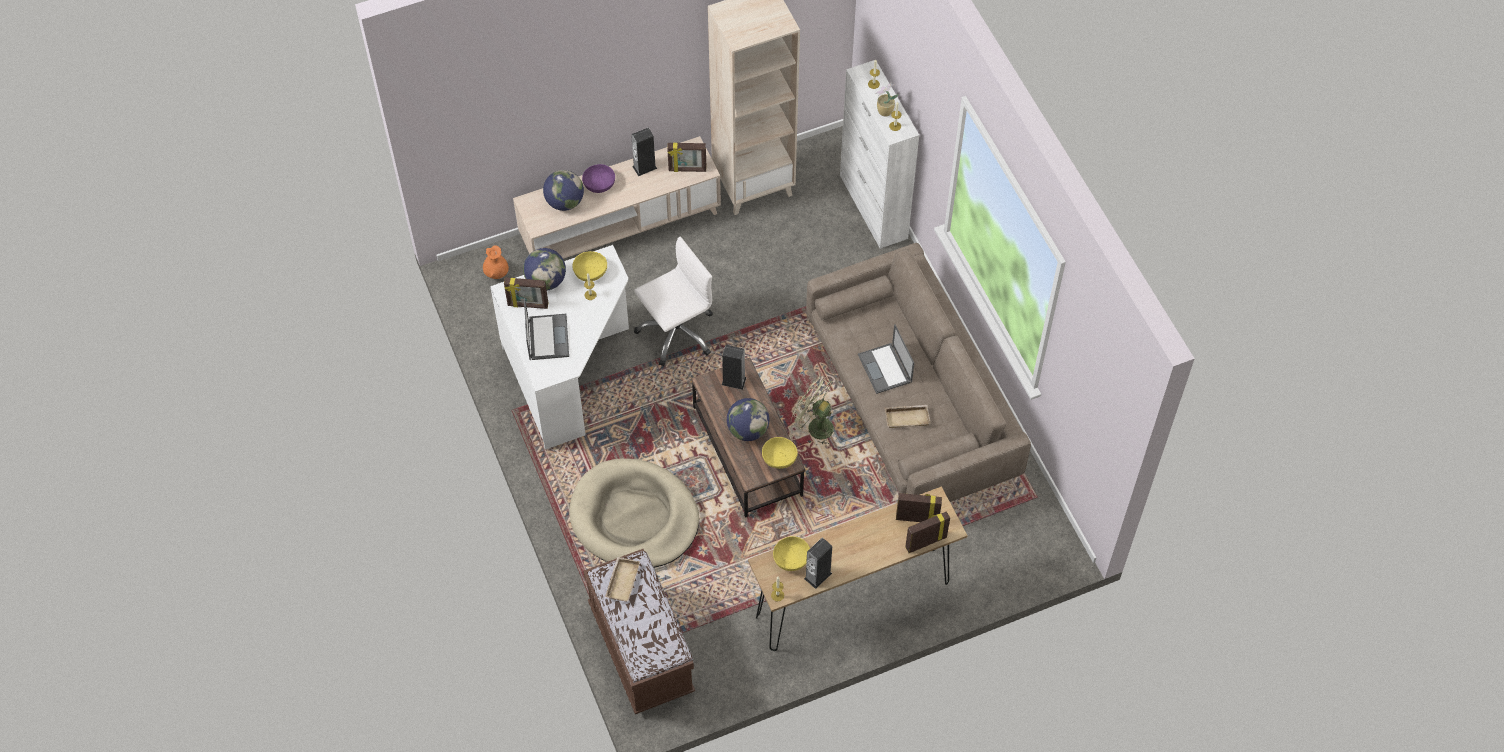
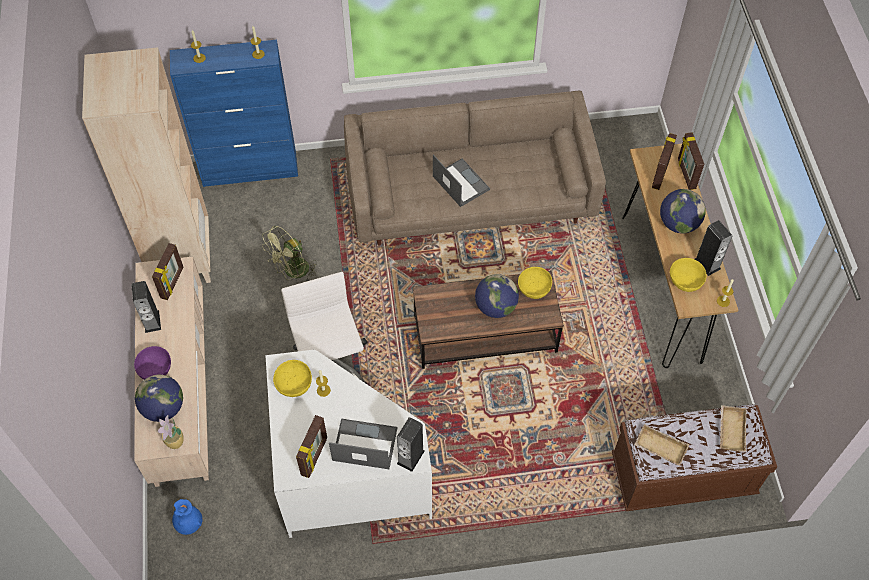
camera: 75 degrees left, 0 degrees up
(496, 273) = (189, 524): orange vase -> blue vase
(546, 281) = (289, 431): globe -> globe (678, 224)
(634, 517) = (534, 450): beige dog bed -> none
(734, 381) = (436, 306): speaker -> speaker (410, 457)
(814, 426) = (474, 273): green fan -> green fan (292, 272)
(873, 207) = (250, 170): white cabinet -> blue cabinet
(884, 111) = (237, 58): potted plant -> potted plant (175, 443)
(885, 369) = (460, 182): laptop -> laptop turned 120 degrees counterclockwise
(907, 417) = (516, 179): beige tray -> beige tray (730, 430)

